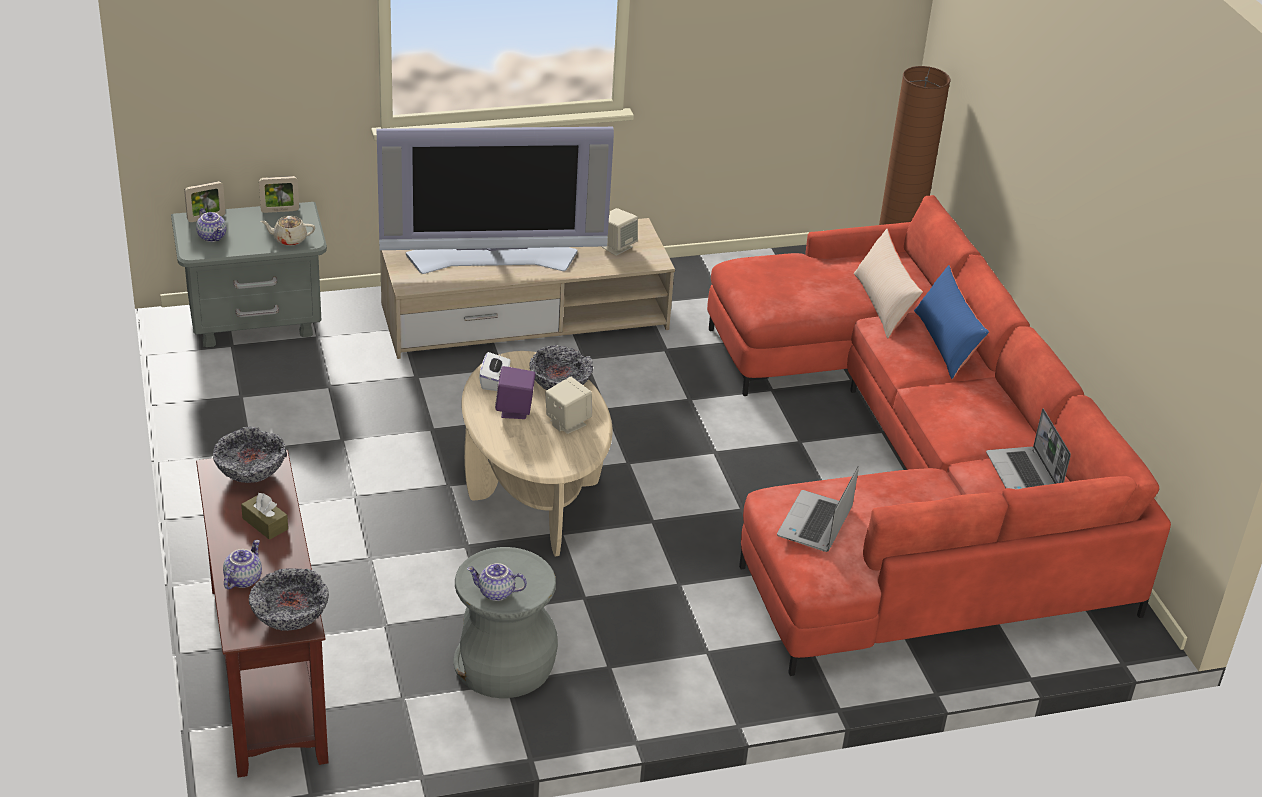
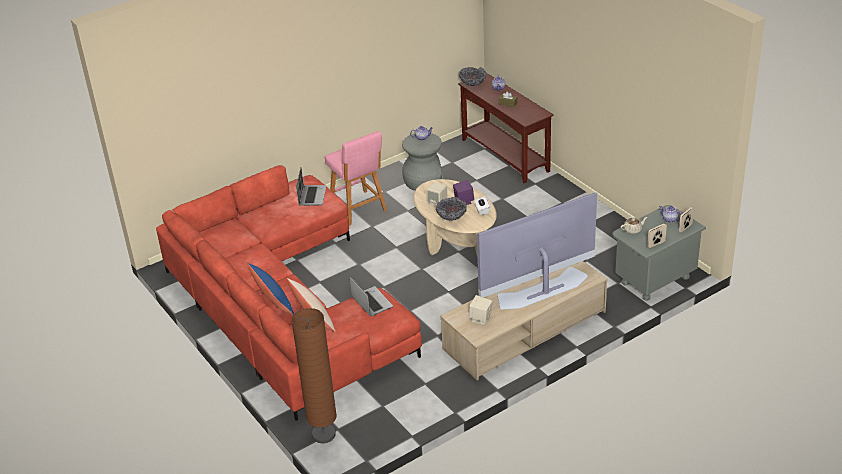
camera: 165 degrees right, 0 degrees up
(250, 474) = (529, 115): bowl -> none
(688, 637) = (359, 209): none -> pink stool
(1024, 475) = (223, 241): laptop -> laptop (371, 302)

